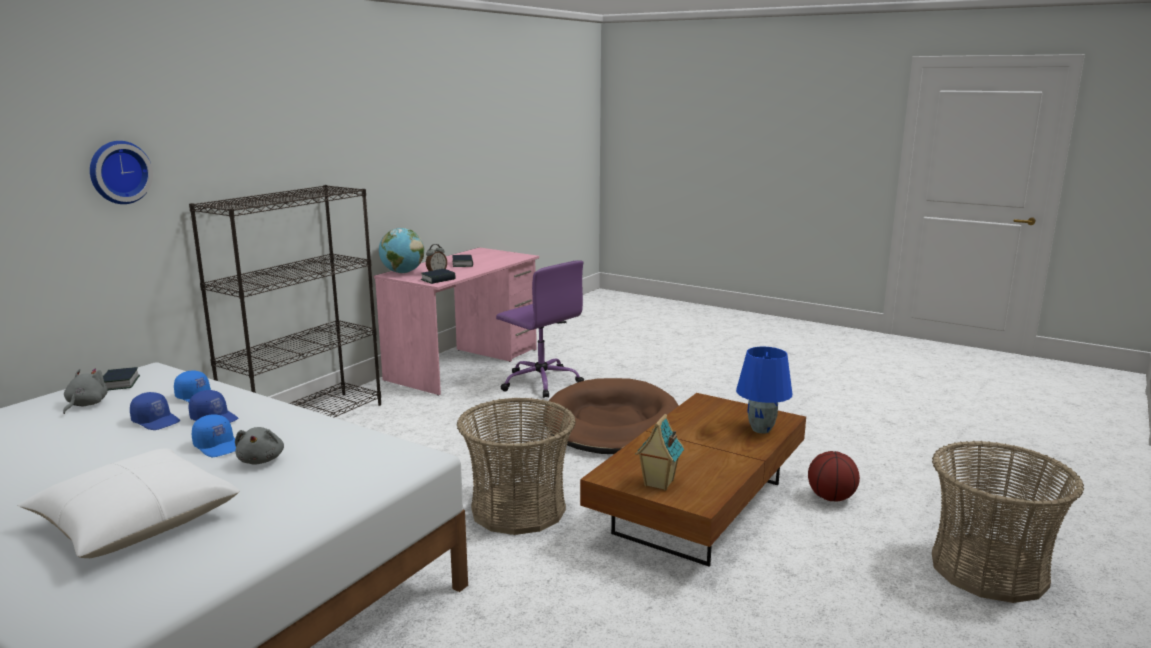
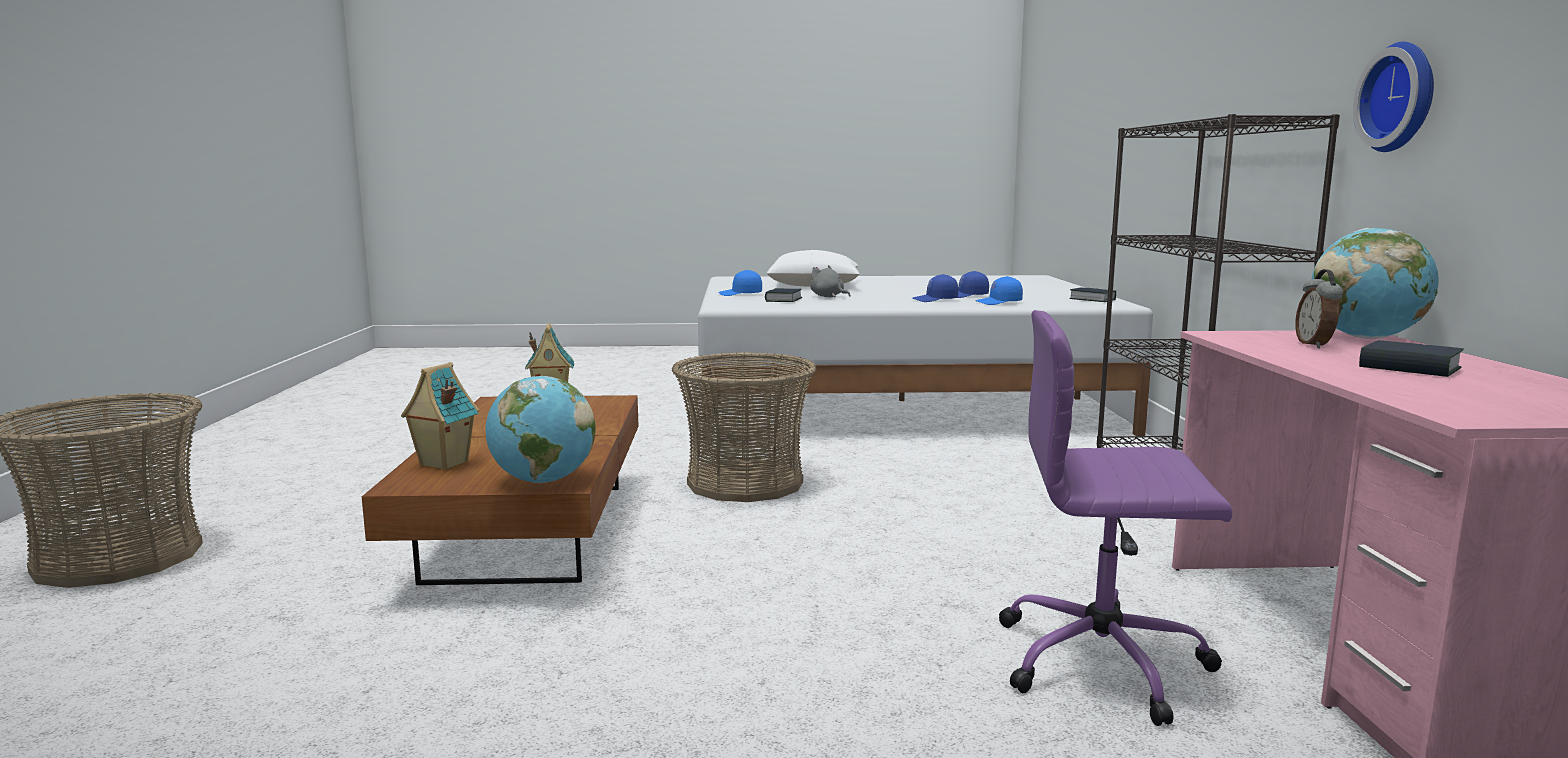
camera: 145 degrees right, 5 degrees down
(85, 404) = (1050, 294): grey plush toy -> none
(118, 172) = (1176, 86): wall clock -> wall clock (1402, 97)
(218, 446) = (877, 296): blue cap -> blue cap (740, 294)
(438, 279) = (1245, 338): book -> book (783, 300)
(612, 423) = (792, 608): brown dog bed -> none
(713, 404) = (543, 481): none -> globe
(762, 430) = (442, 464): blue table lamp -> toy house
(830, 498) = (323, 587): basketball -> none

